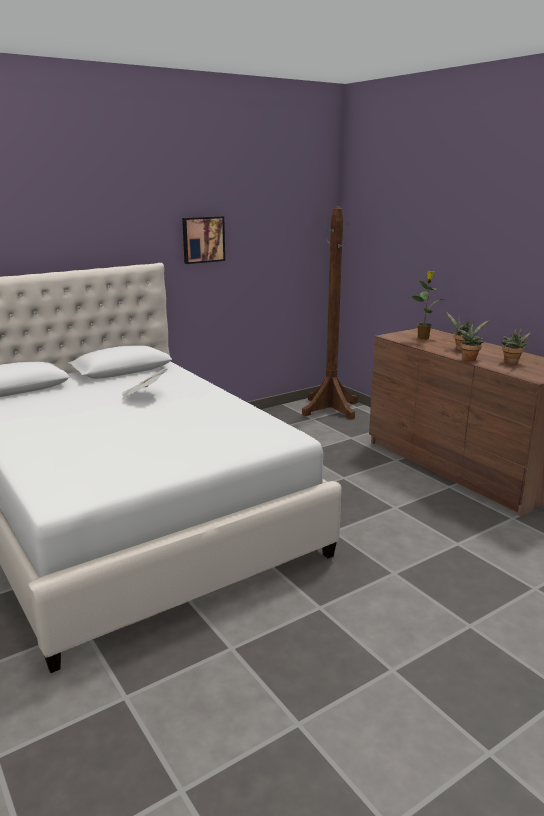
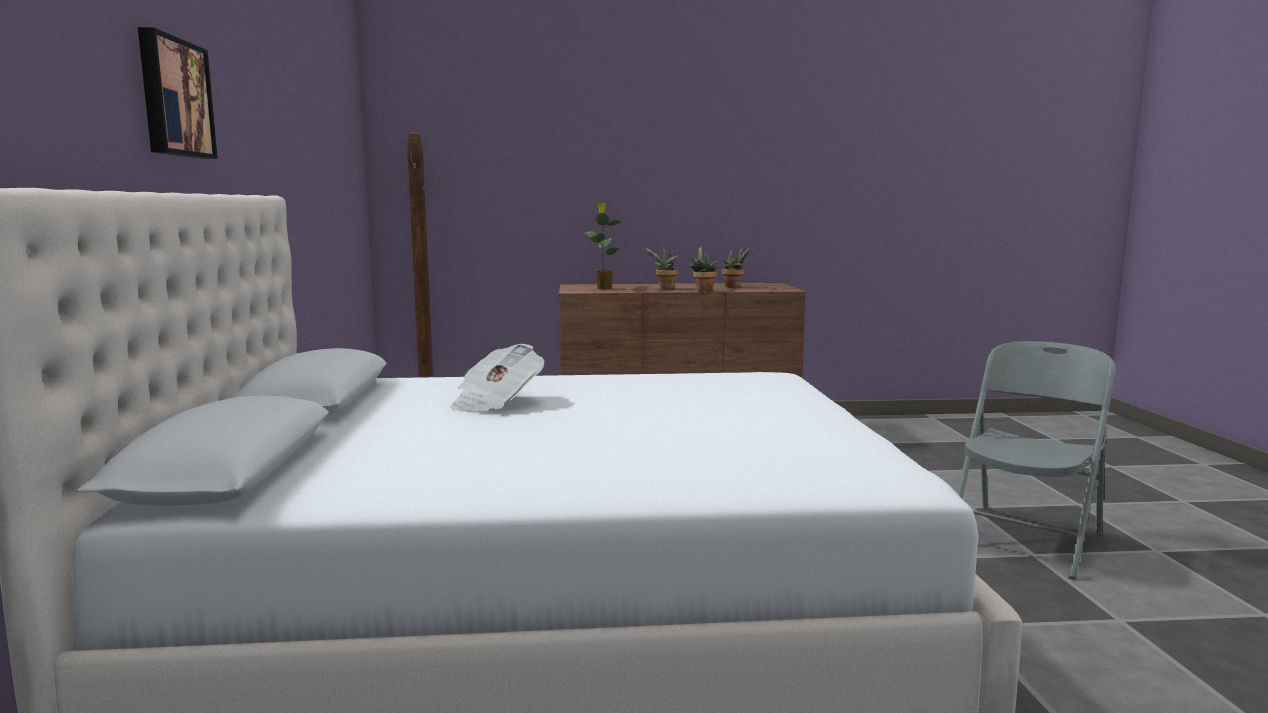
camera: 60 degrees left, 10 degrees down
(203, 239) = (286, 163): picture -> picture (173, 98)
(420, 663) = (1025, 541): none -> grey chair

